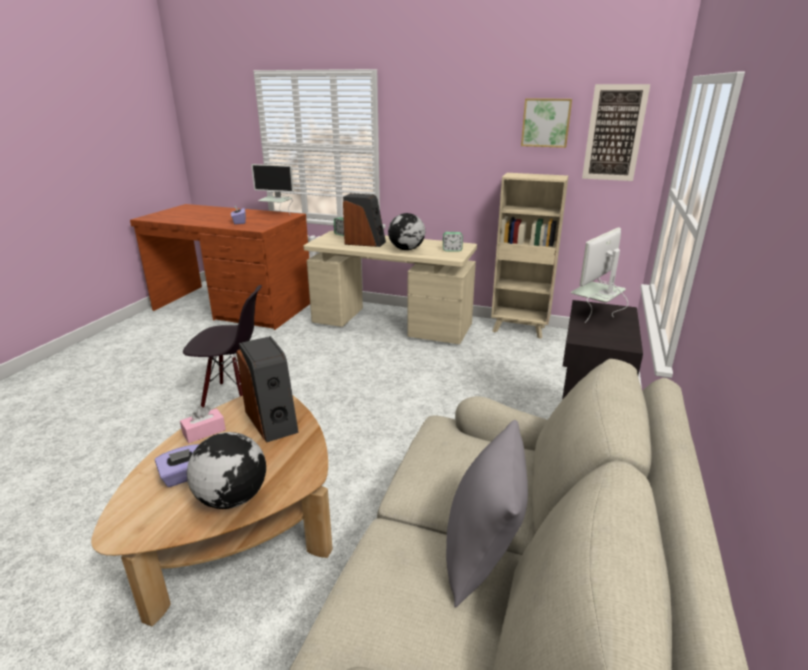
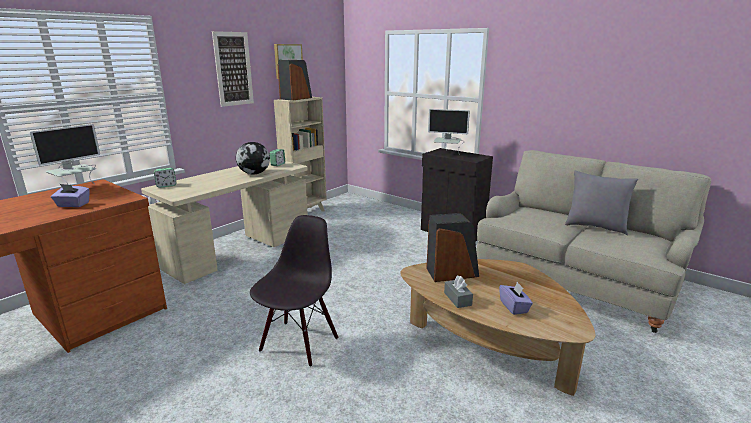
camera: 70 degrees left, 5 degrees down
(204, 432) = (457, 299): pink tissue box -> grey tissue box
(232, 498) = (539, 290): globe -> none
(365, 242) = (210, 182): speaker -> speaker (296, 98)
(595, 315) = (447, 154): monitor -> monitor turned 45 degrees counterclockwise
(614, 133) = (322, 66): picture -> picture (233, 69)

